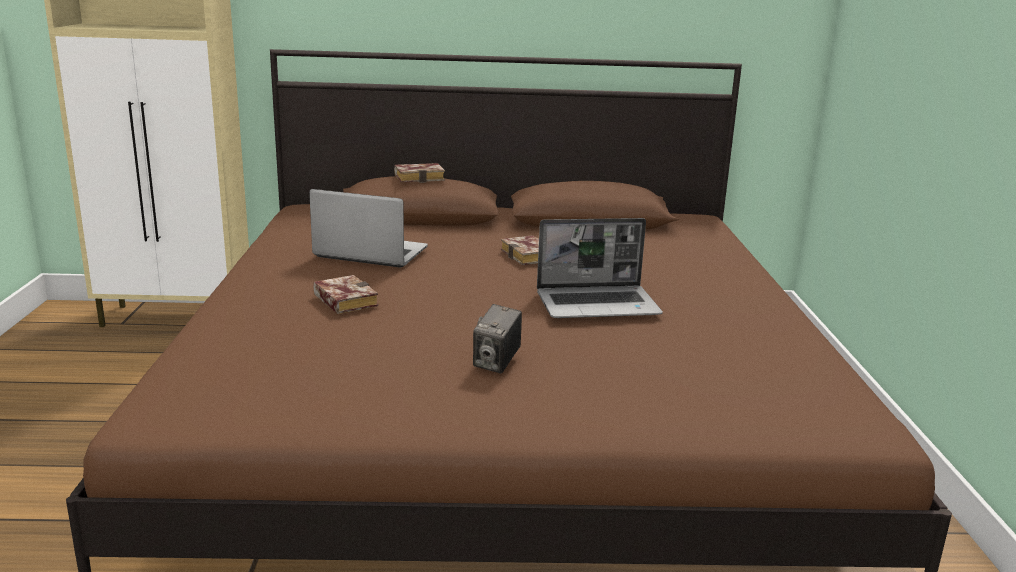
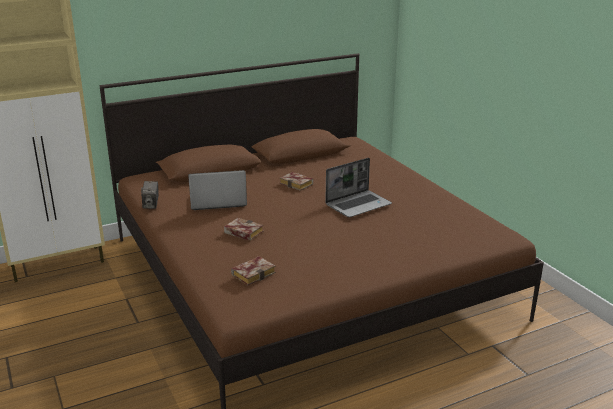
camera: 25 degrees left, 5 degrees up
(421, 178) = (208, 148): book -> book (254, 273)
(496, 363) = (348, 246): camera -> camera (151, 205)

